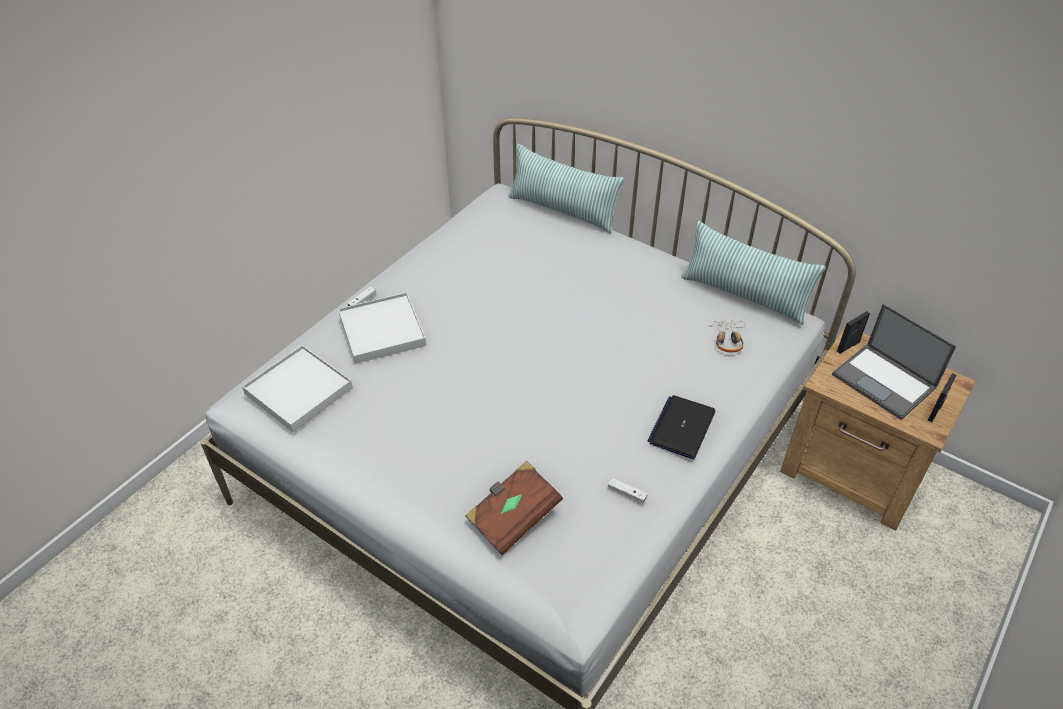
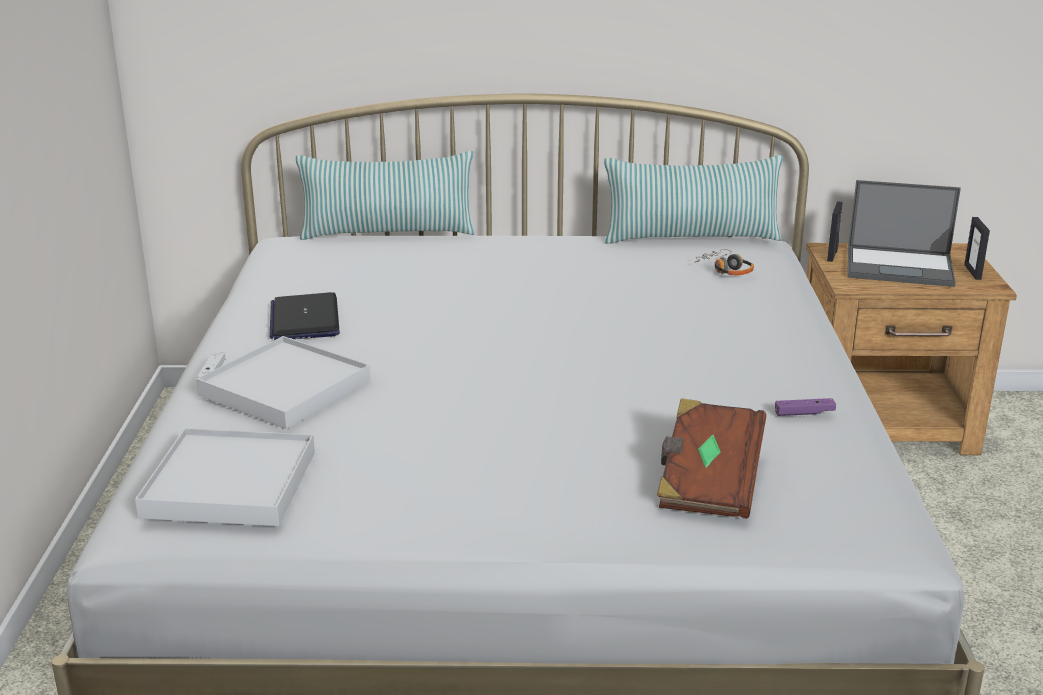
camera: 35 degrees left, 20 degrees down
(627, 493) = (804, 413): white game controller -> purple game controller
(681, 427) = (781, 344): laptop -> laptop (304, 319)

